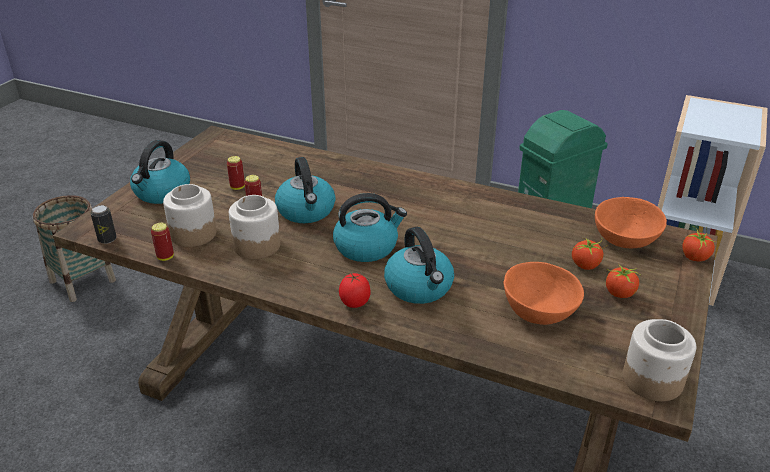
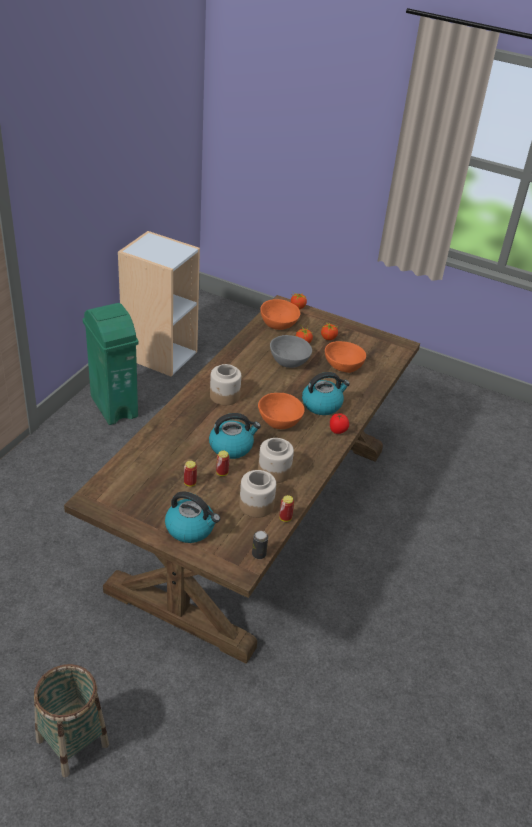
camera: 90 degrees left, 5 degrees up
(367, 247) = (279, 421): kettle -> orange bowl
(523, 251) = (288, 361): none -> grey bowl
(651, 380) = (392, 345): jar -> jar (225, 396)

